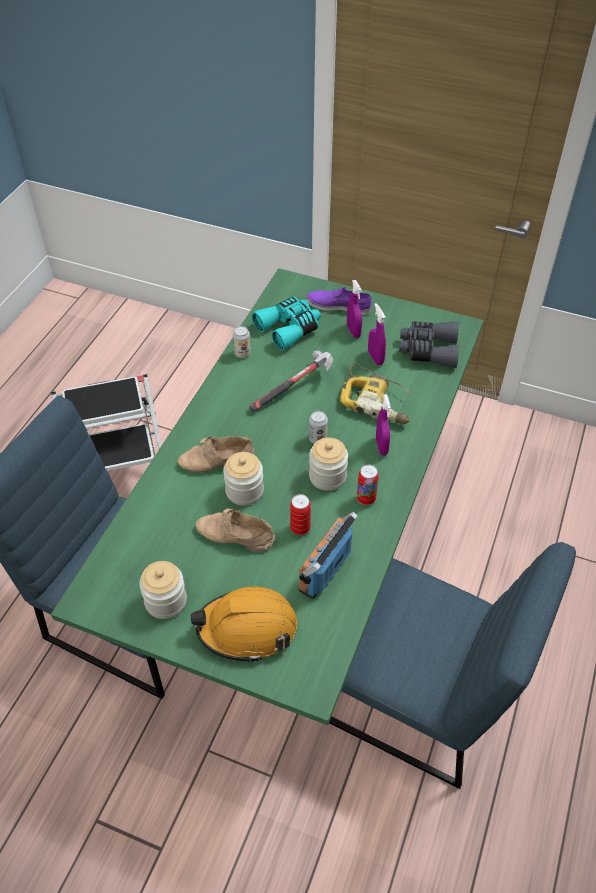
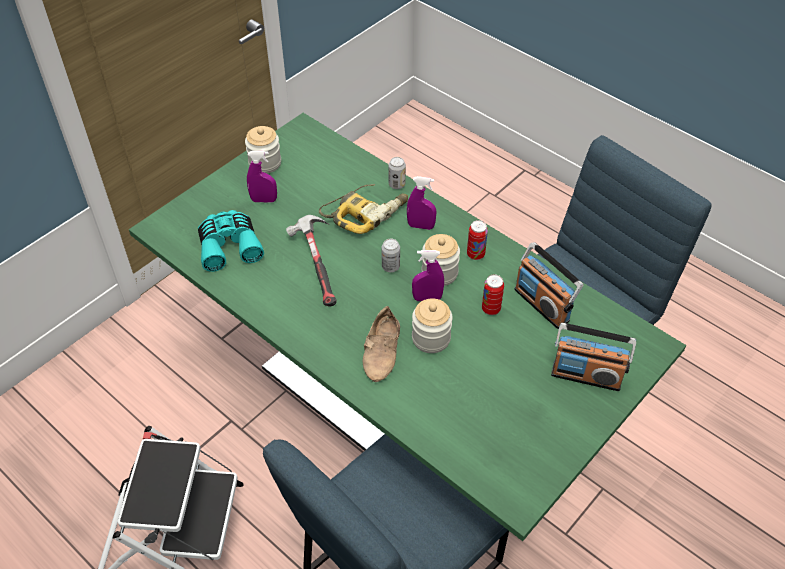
camera: 70 degrees left, 0 degrees up
(166, 601) = (539, 431): jar -> jar (265, 163)
(234, 536) = (482, 359): beige shoe -> none
(242, 353) = (243, 293): can -> can (397, 184)
(247, 628) = (586, 375): orange hard hat -> radio
(338, 305) = (220, 199): purple shoe -> none
(375, 358) = (309, 196): purple spray bottle -> purple spray bottle (427, 298)
(428, 350) = (320, 158): grey binoculars -> none

